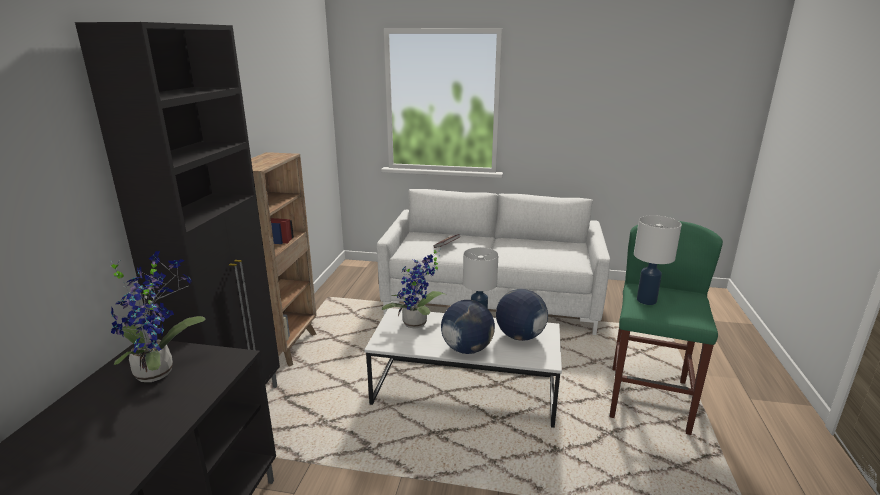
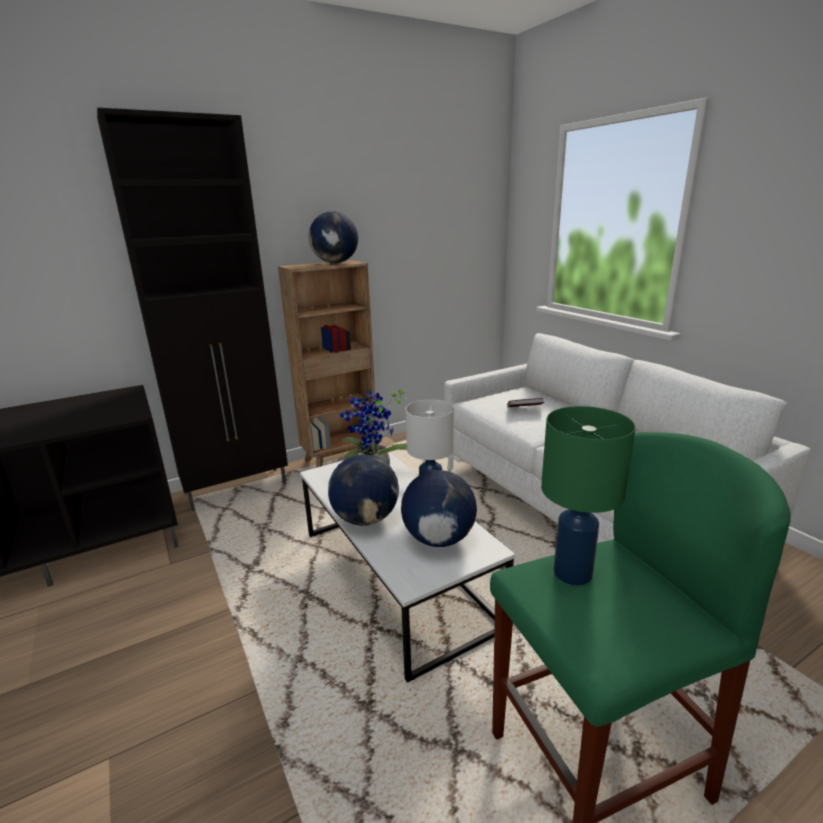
camera: 50 degrees right, 0 degrees up
(159, 370) = (99, 406): potted plant -> none
(270, 157) = (336, 263): none -> globe
(646, 300) = (573, 572): white table lamp -> green table lamp

